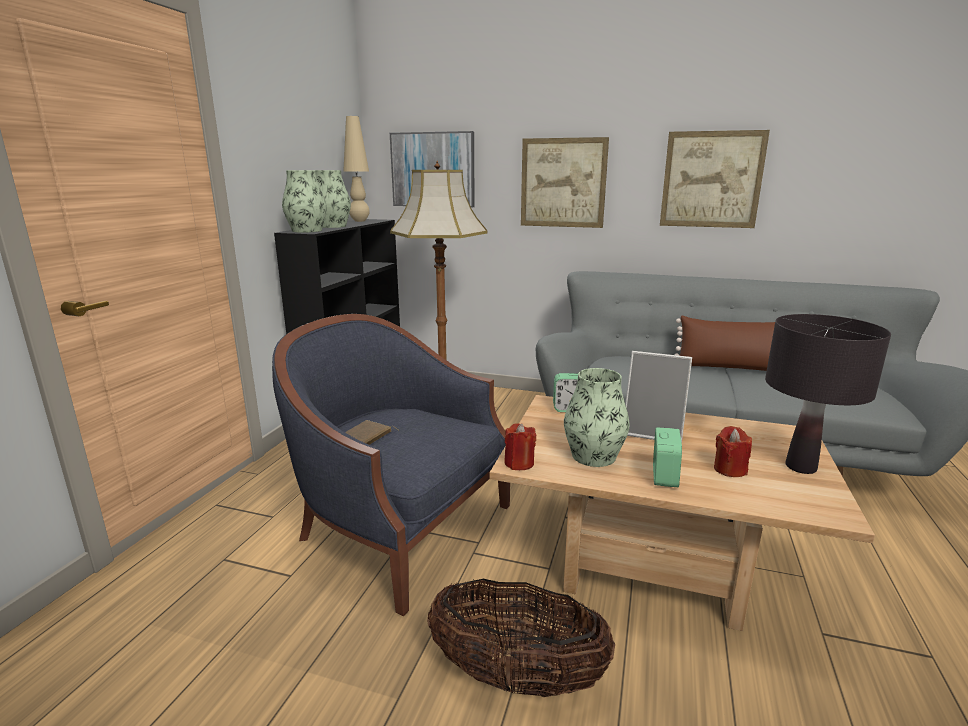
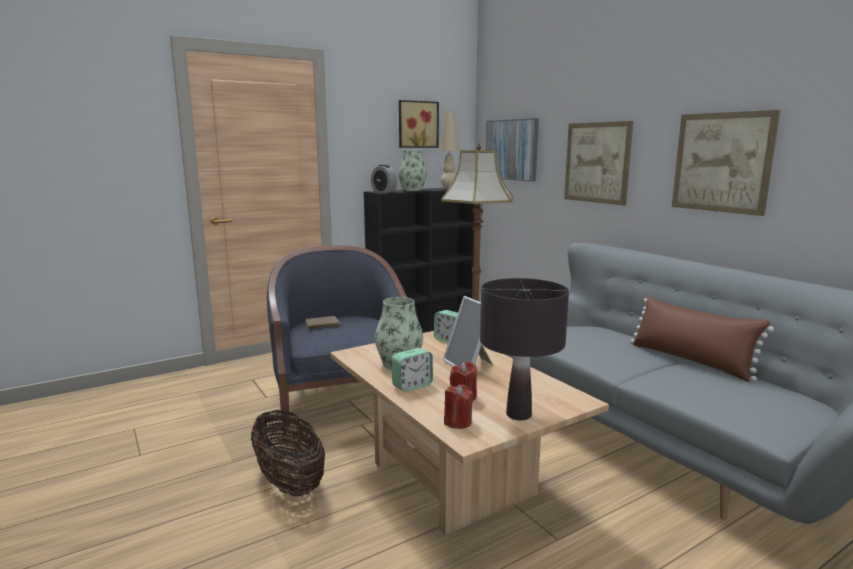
camera: 40 degrees right, 5 degrees down
(307, 231) = (384, 191): vase -> alarm clock
(314, 134) = (417, 124): none -> picture
(519, 463) = (352, 353): red candle -> red candle (457, 422)

